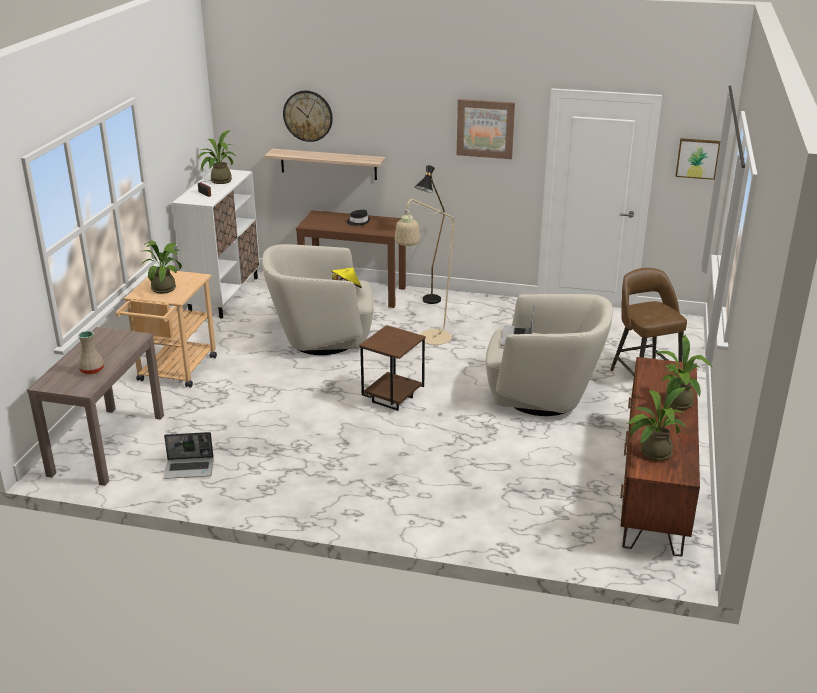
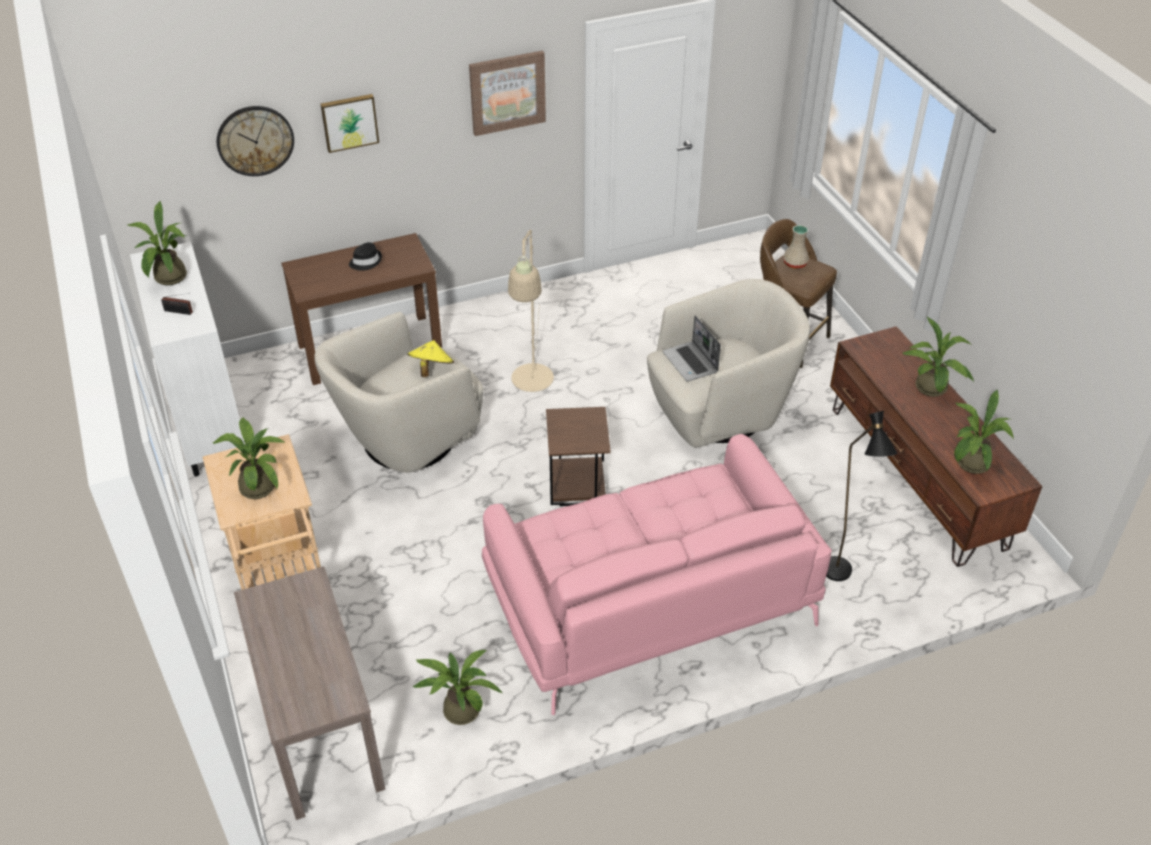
camera: 35 degrees left, 15 degrees up
(91, 370) = (319, 666): beige vase -> beige vase (795, 264)
(190, 468) = (458, 708): laptop -> potted plant
(328, 164) = (295, 195): shelf -> none
(368, 469) = (648, 601): none -> pink sofa
(429, 302) = (474, 327): black floor lamp -> black floor lamp (840, 578)
(697, 158) = (756, 61): picture -> picture (349, 122)

